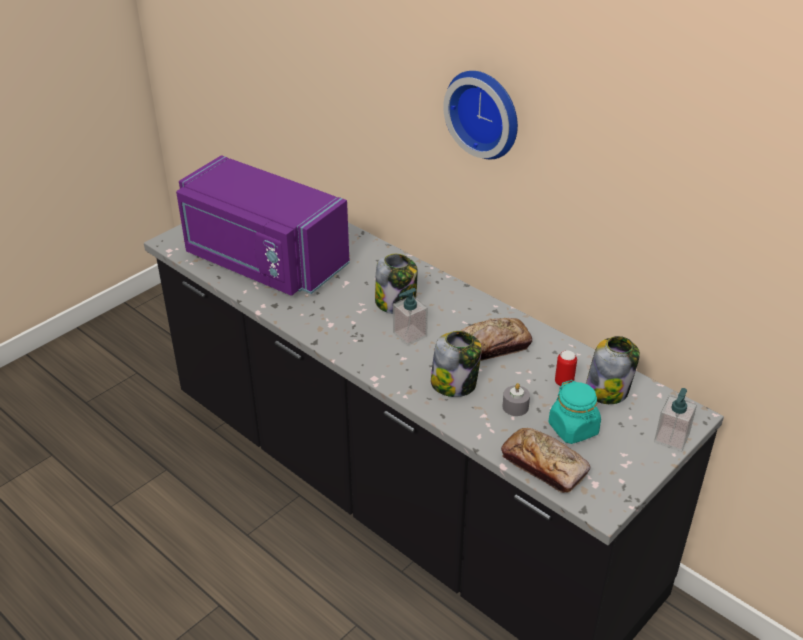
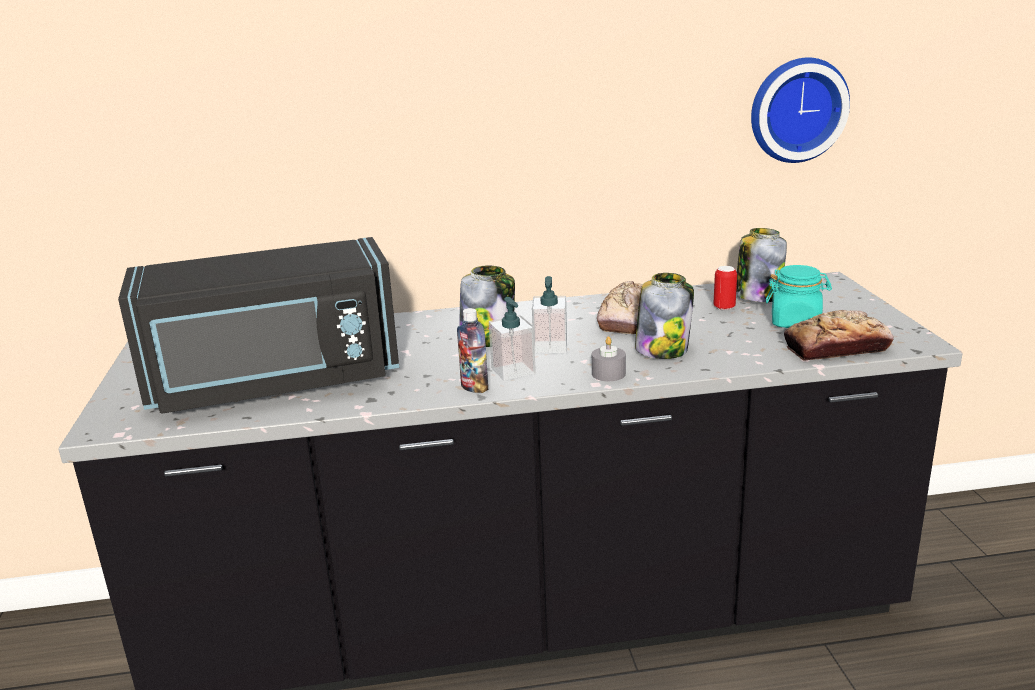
camera: 50 degrees left, 15 degrees down
(262, 262) = (275, 383): purple microwave -> black microwave
(323, 334) = (474, 388): none -> bottle
(485, 112) = (504, 65): wall clock -> wall clock (796, 109)
(515, 407) = (733, 335): grey candle -> grey candle (608, 374)
(671, 438) = (850, 294): soap dispenser -> soap dispenser (513, 371)

